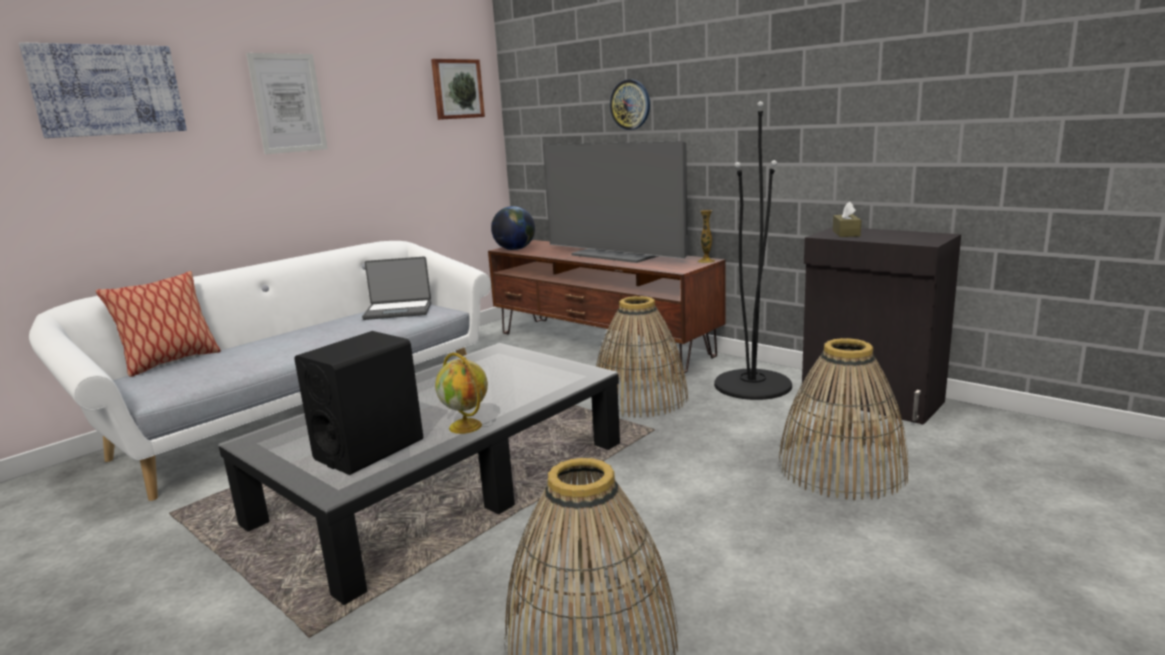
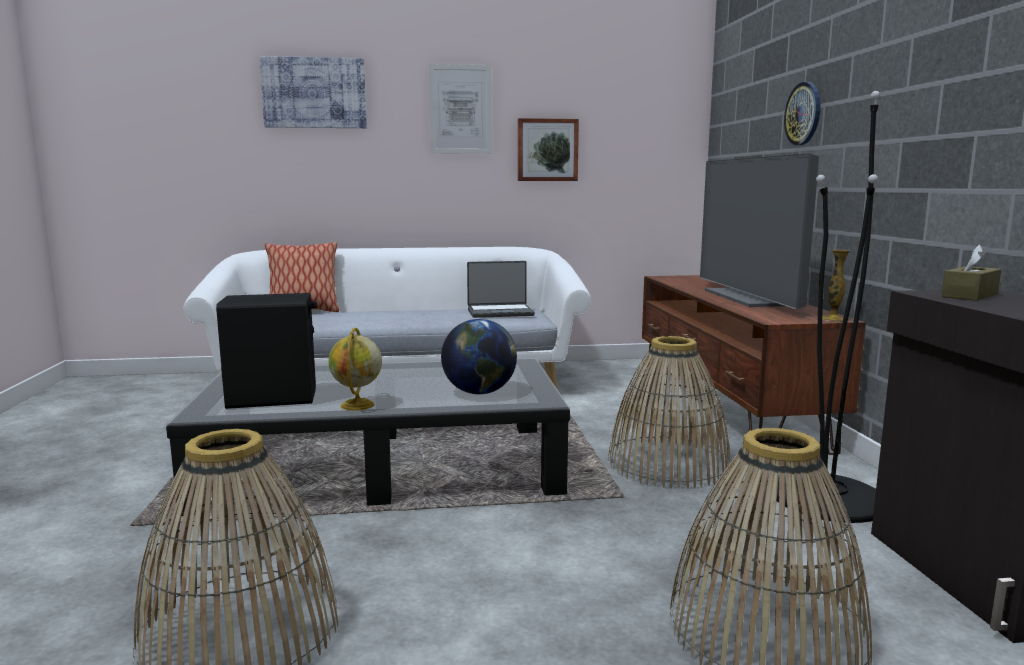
camera: 40 degrees right, 5 degrees down
(398, 311) = (500, 312): laptop -> laptop turned 45 degrees counterclockwise
(457, 89) = (651, 102): picture -> picture (547, 150)
(515, 249) = (669, 278): globe -> globe (480, 392)

